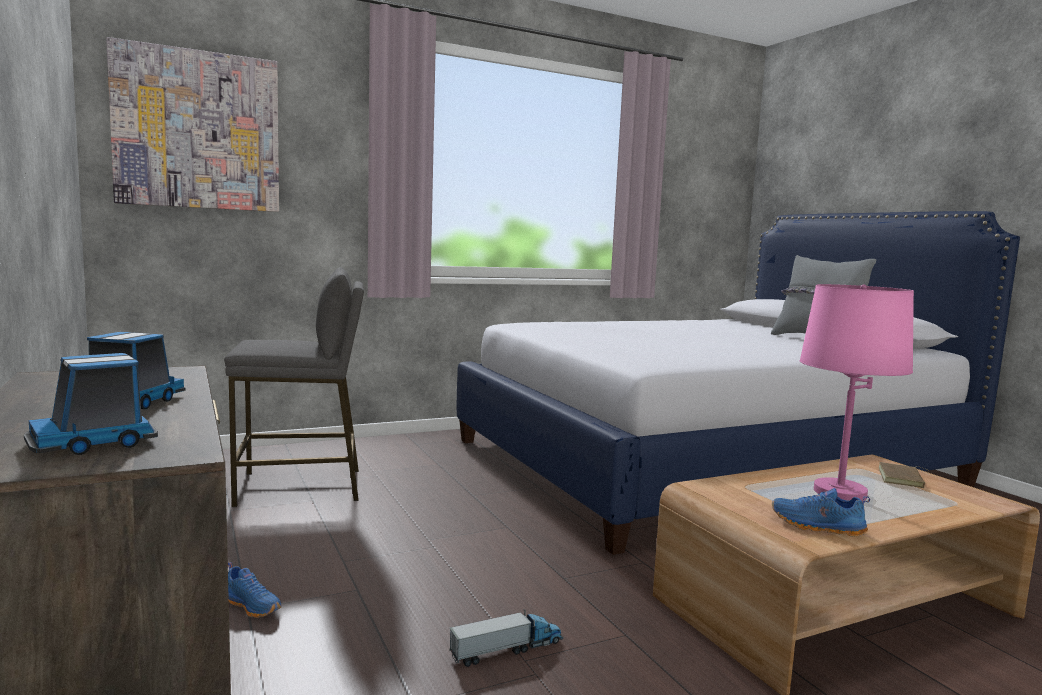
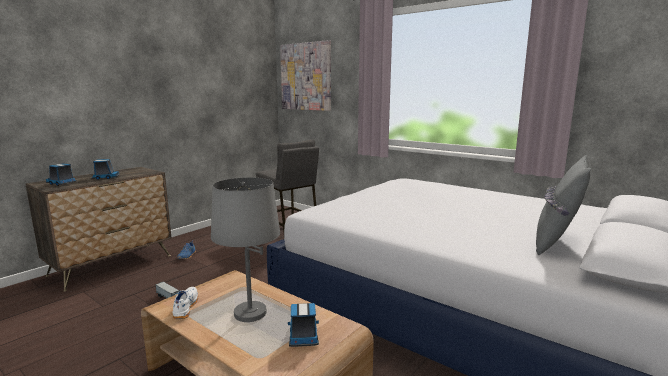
camera: 65 degrees right, 5 degrees up
(817, 527) = (185, 308): blue shoe -> white shoe
(840, 493) = (249, 313): pink table lamp -> grey table lamp
(902, 478) = (303, 336): brown book -> toy truck

